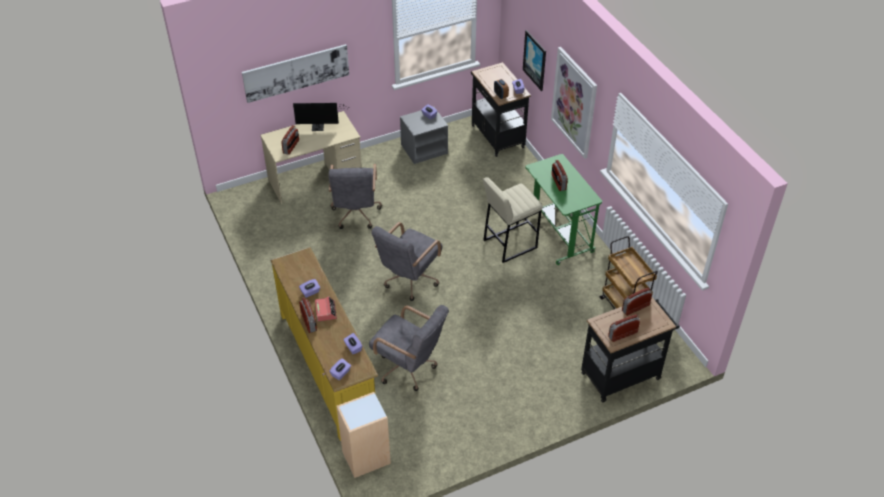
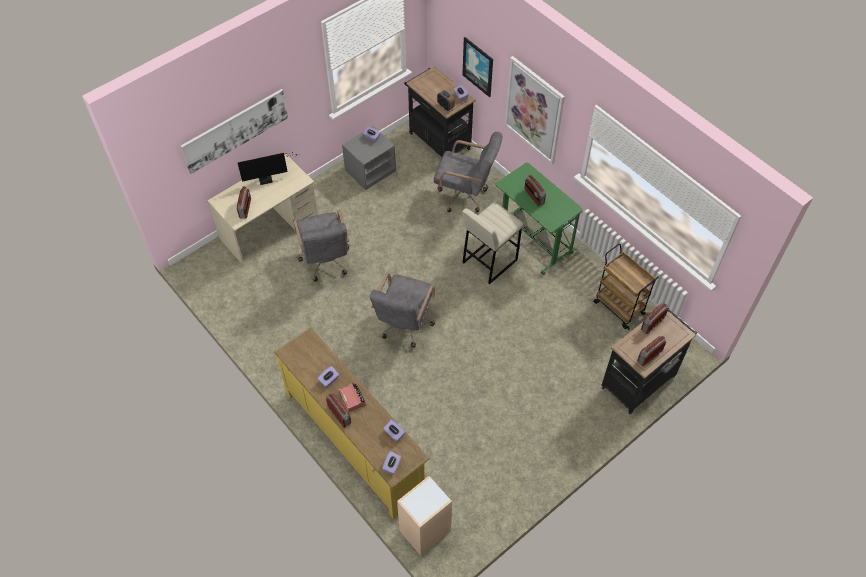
camera: 15 degrees left, 10 degrees up
(409, 370) = (436, 425): grey office chair -> grey office chair (465, 197)

